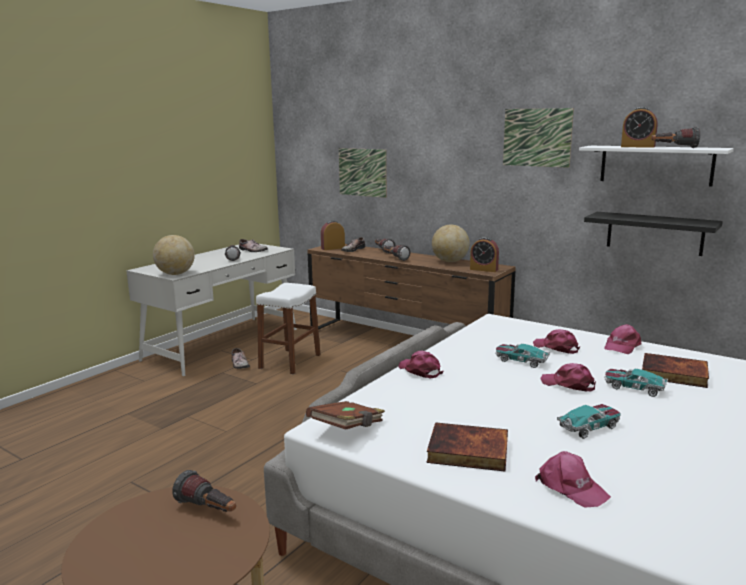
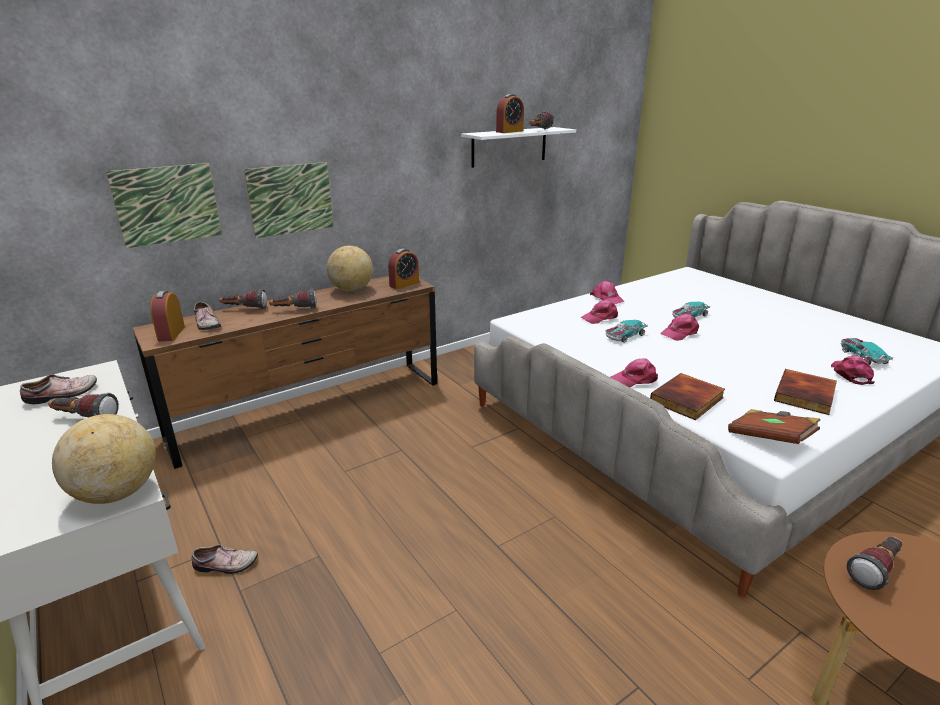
camera: 70 degrees left, 10 degrees up
(290, 361) = (271, 509): white stool -> none
(537, 137) = (412, 129): picture -> picture (291, 199)
(571, 487) = (851, 374): pink cap -> pink cap turned 60 degrees counterclockwise
(589, 427) = (757, 346): toy car -> toy car (862, 356)
(654, 233) = (511, 207): black shelf -> none
(673, 374) = (667, 300): book -> book (688, 400)

